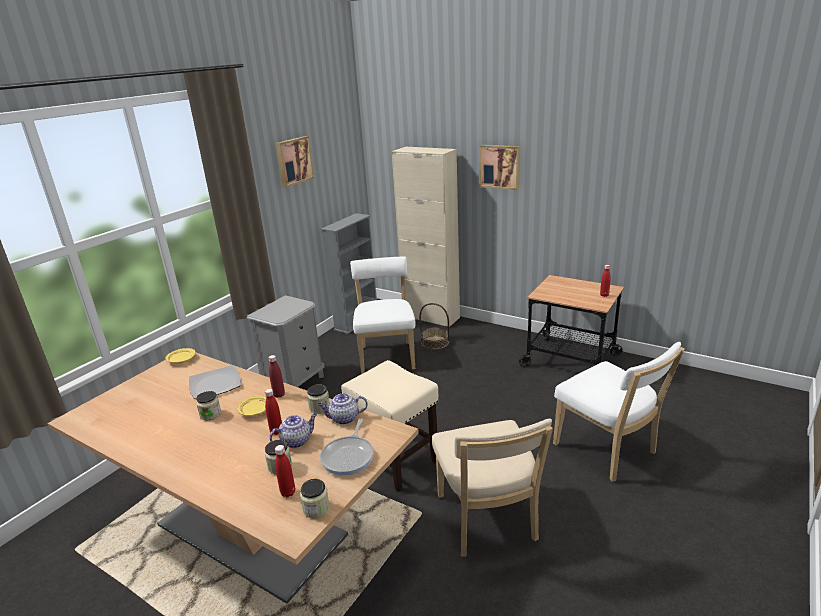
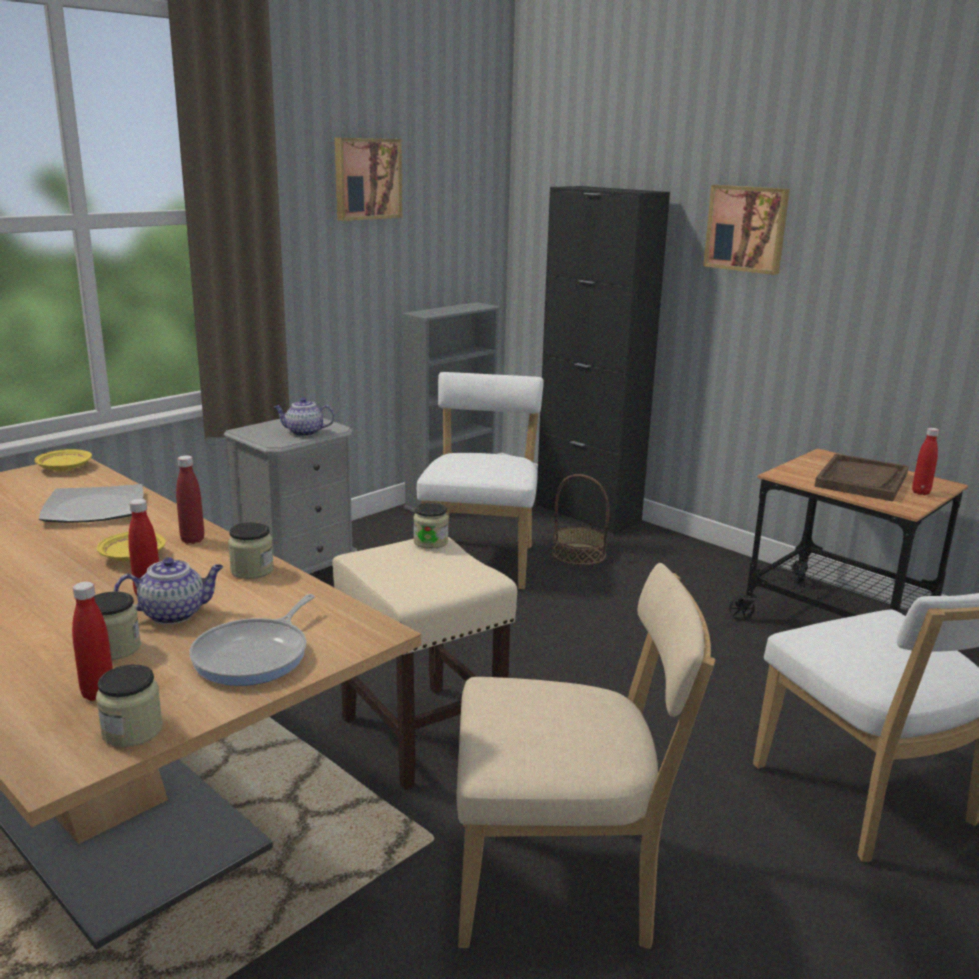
camera: 10 degrees right, 5 degrees down
(210, 414) = (52, 549): jar -> jar (430, 542)
(344, 418) = (286, 594): teapot -> teapot (304, 433)
(431, 317) = (587, 514): beige cabinet -> black cabinet
(487, 521) = (563, 883): beige chair -> beige chair turned 90 degrees counterclockwise
(575, 292) = (862, 480): none -> brown tray

